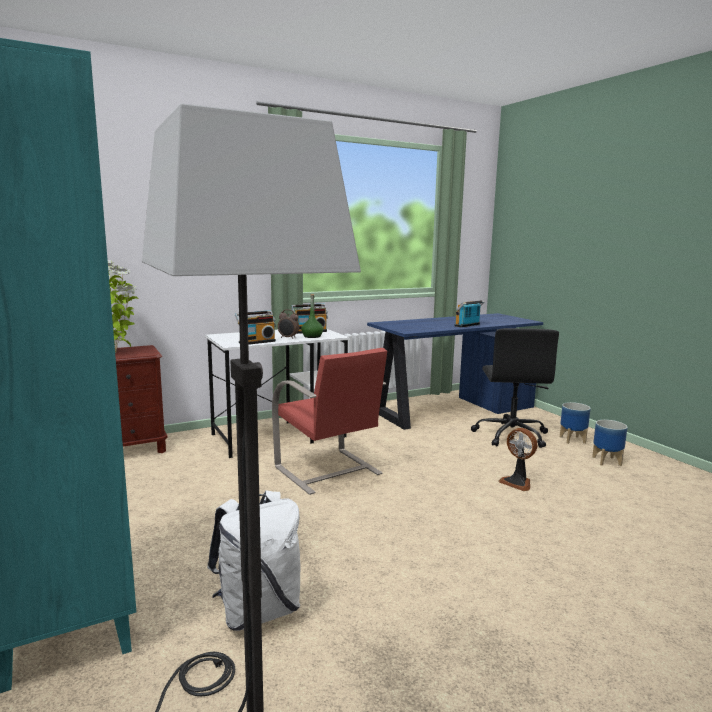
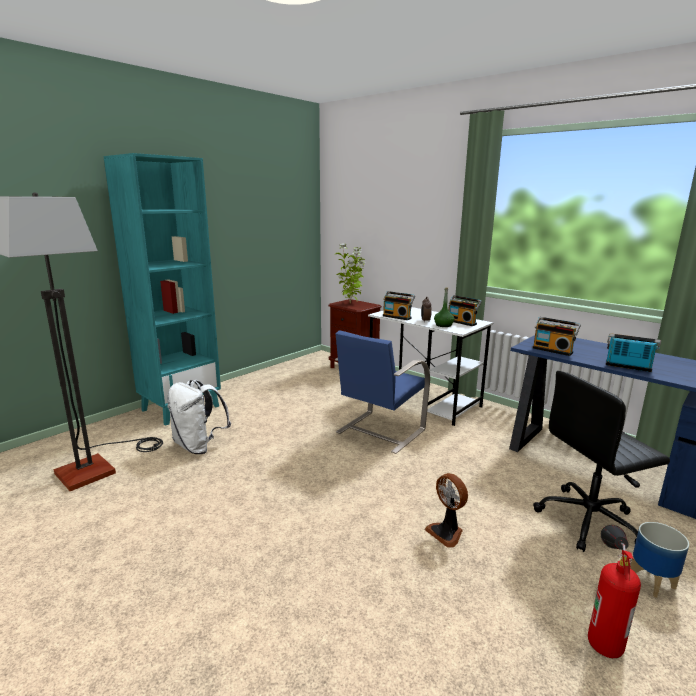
camera: 70 degrees right, 5 degrees up
(328, 471) = (379, 431): red chair -> blue chair
(420, 328) = (553, 350): none -> radio
(517, 482) = (446, 532): fan -> fan turned 60 degrees counterclockwise
(607, 461) = (604, 620): planter -> fire extinguisher

